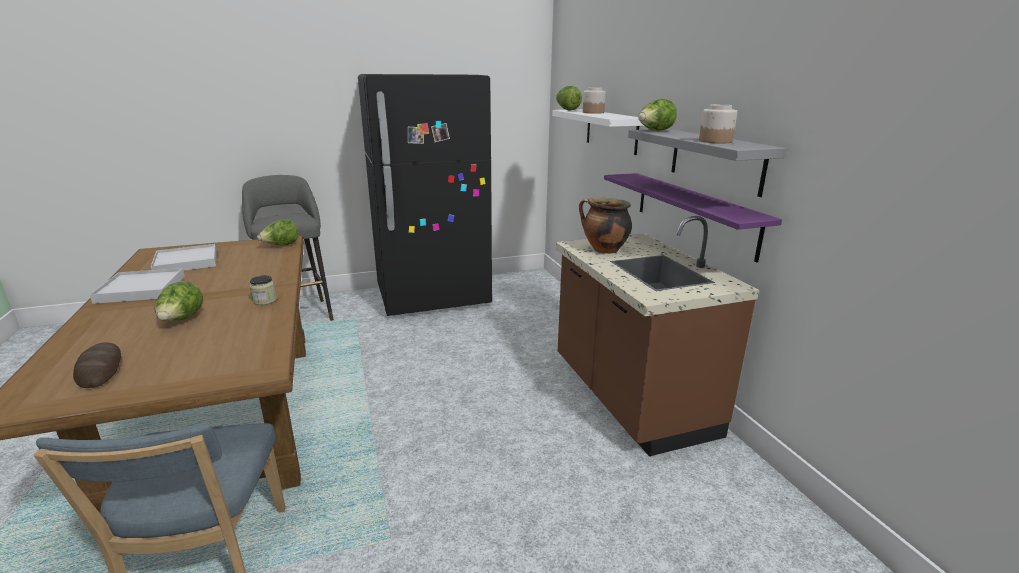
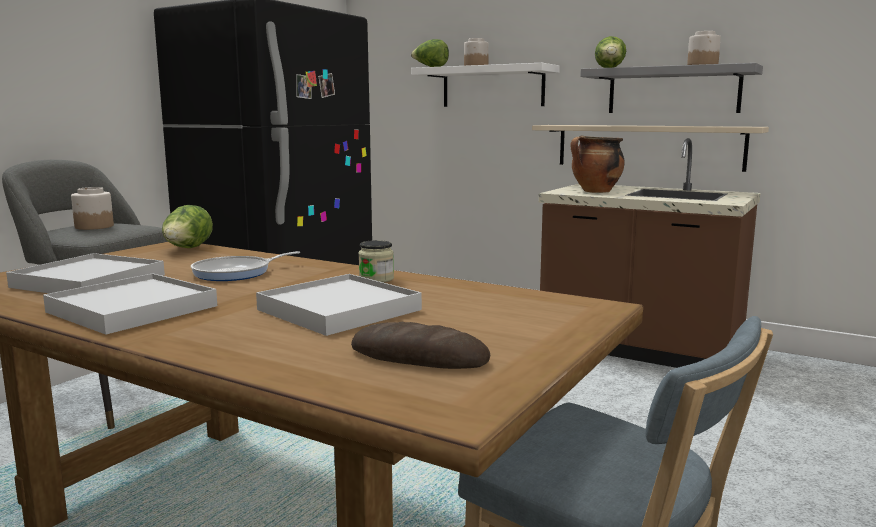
camera: 40 degrees left, 10 degrees down
(182, 320) = (339, 310): lettuce -> white tray
(239, 274) = (236, 273): none -> frying pan
(281, 218) = (94, 226): none -> jar
(693, 212) = (648, 146): purple shelf -> beige shelf

